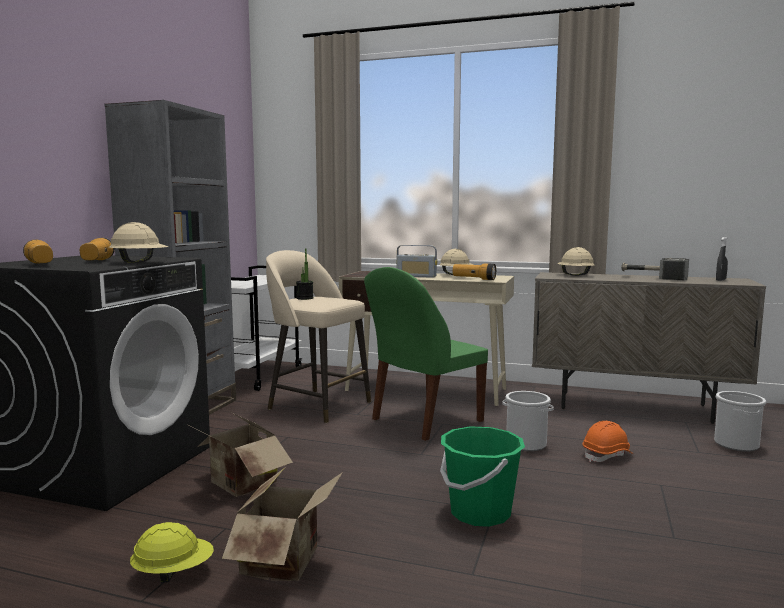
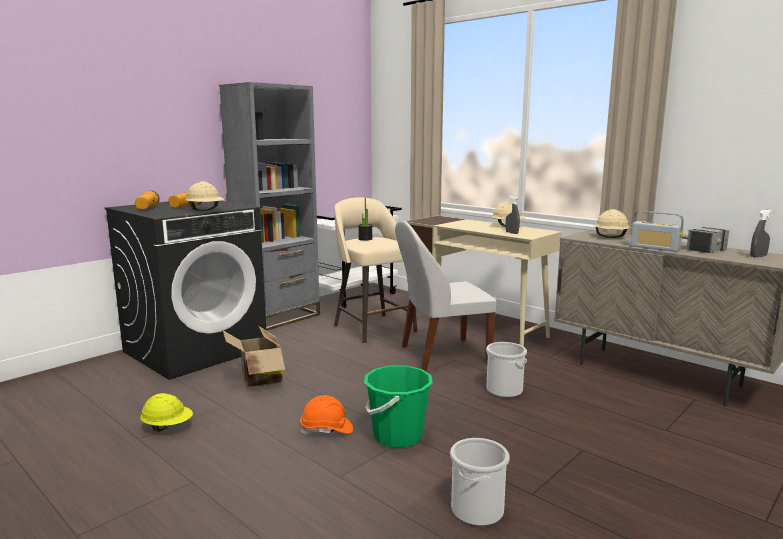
camera: 25 degrees right, 5 degrees up
(287, 562) = (235, 437): cardboard box -> none
(416, 276) = (468, 226): radio -> radio (655, 248)
(424, 421) = (441, 355): green chair -> white chair
(474, 279) = (511, 233): flashlight -> grey spray bottle
(607, 455) = (566, 414): orange hard hat -> orange hard hat (326, 430)
(736, 444) = (720, 431): bucket -> bucket (477, 510)

